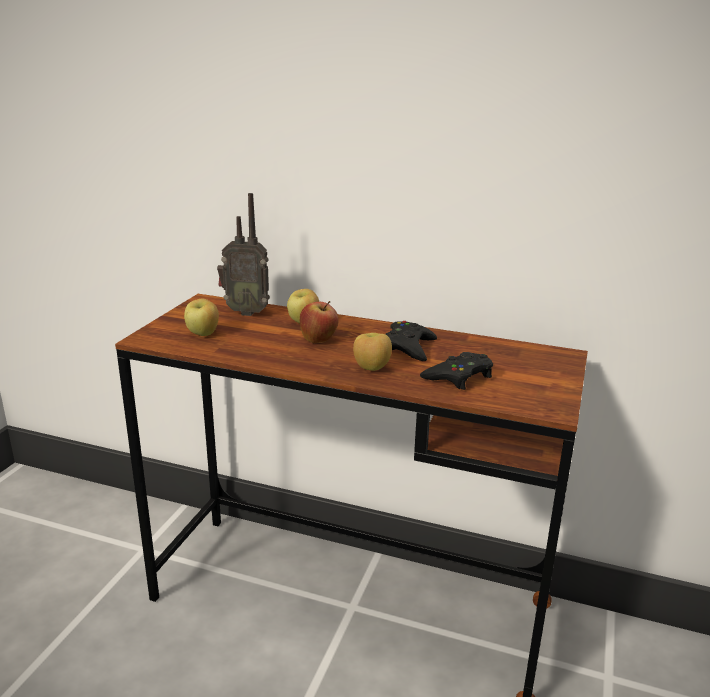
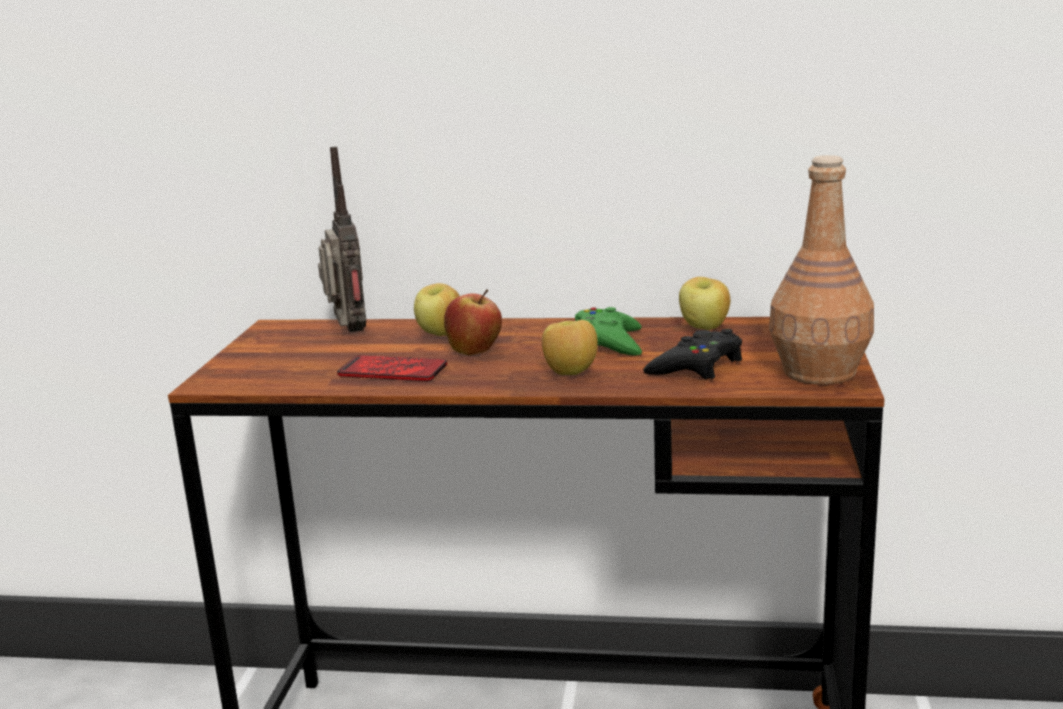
camera: 10 degrees left, 5 degrees down
(203, 334) = (298, 365): apple -> apple (704, 328)
(246, 312) = (347, 332): radio -> radio turned 105 degrees counterclockwise
(259, 347) = (392, 371): none -> phone
(409, 347) = (608, 343): black game controller -> green game controller
(540, 395) = (817, 372): none -> brown bottle

